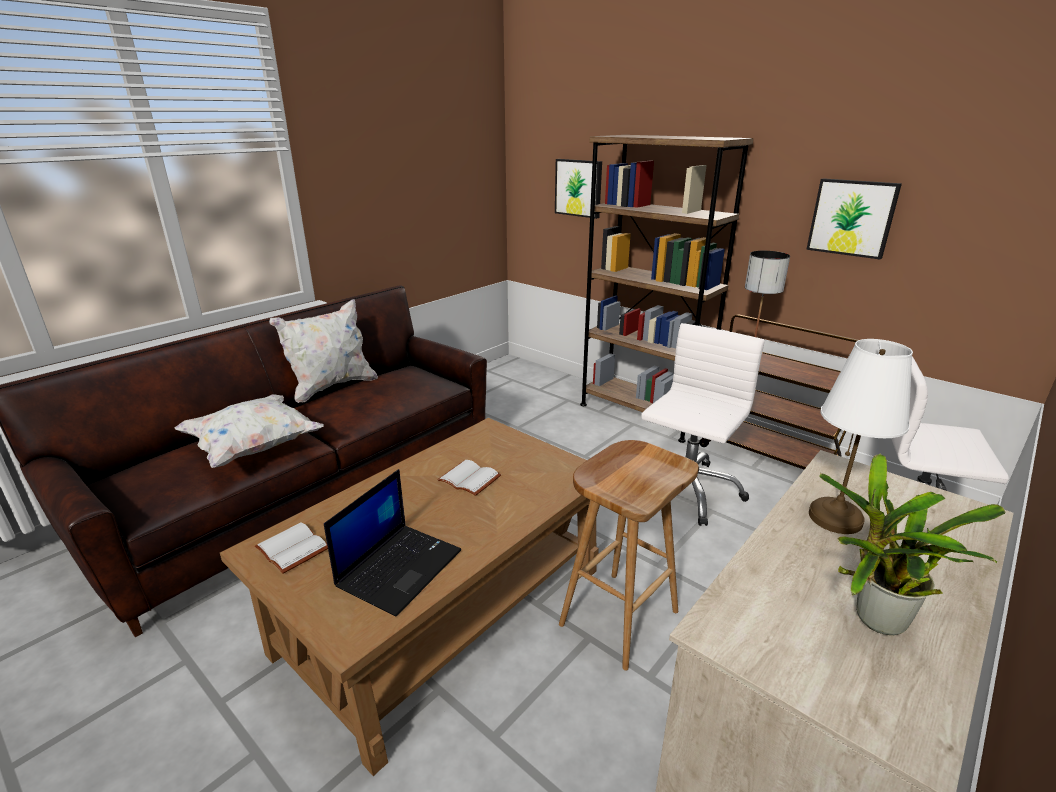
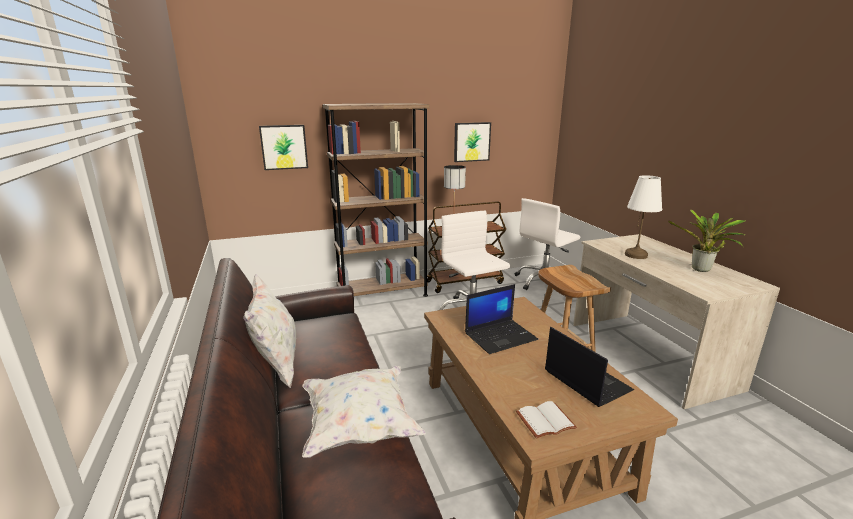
camera: 60 degrees left, 5 degrees down
(471, 478) = (501, 336): white book -> laptop

